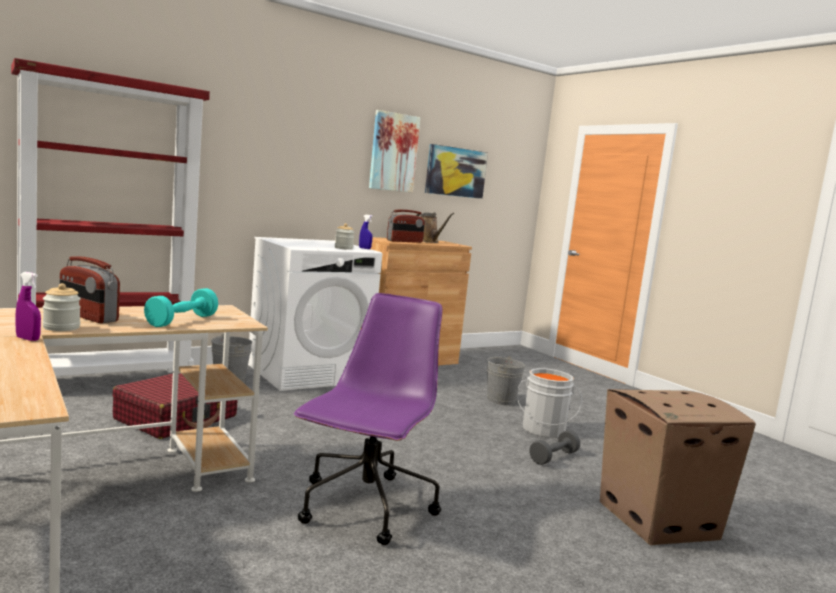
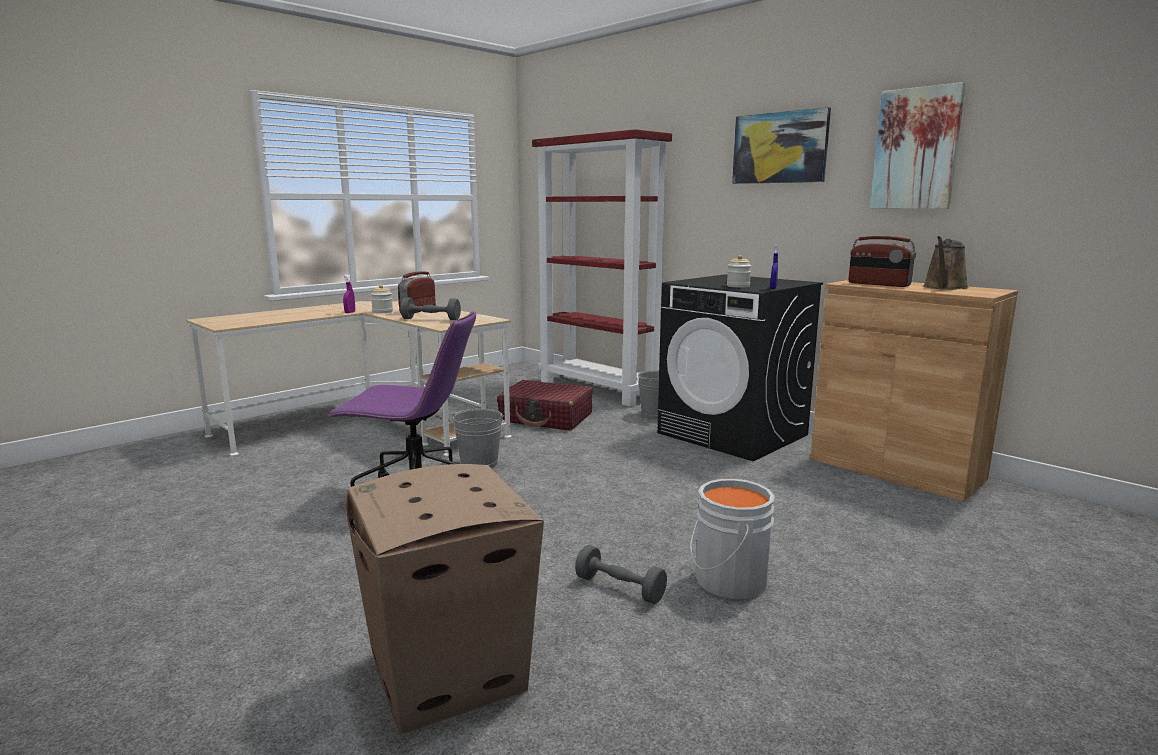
camera: 80 degrees right, 5 degrees up
(182, 321) = (431, 319): turquoise dumbbell -> grey dumbbell
(308, 373) = (733, 434): white washing machine -> black washing machine
(455, 172) = (1059, 162): picture -> picture (779, 148)
(501, 400) = (826, 543): grey bucket -> grey bucket (479, 464)

